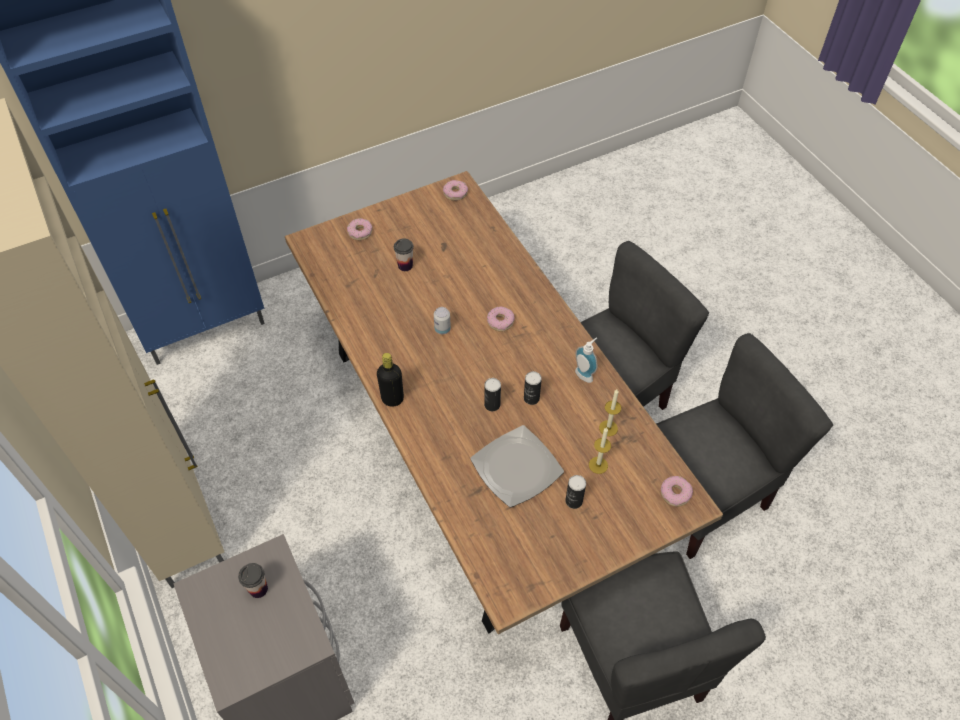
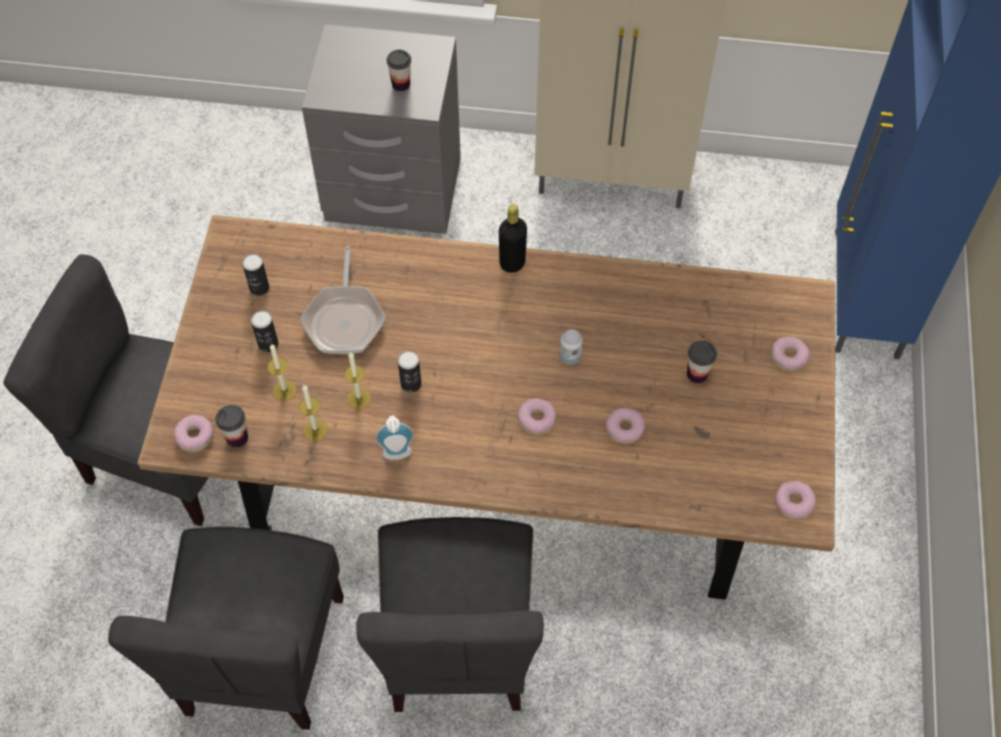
camera: 125 degrees right, 5 degrees up
(470, 279) = (624, 428): none -> donut
(492, 405) = (433, 343): can -> can (259, 288)
(515, 468) = (345, 319): plate -> frying pan
(566, 419) = (359, 398): none -> candle
(653, 468) = (237, 437): none -> cup

